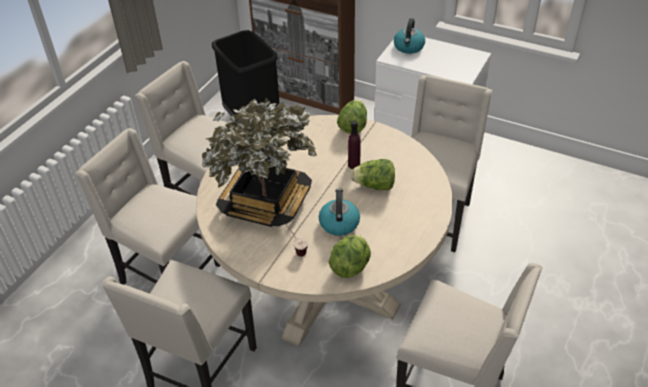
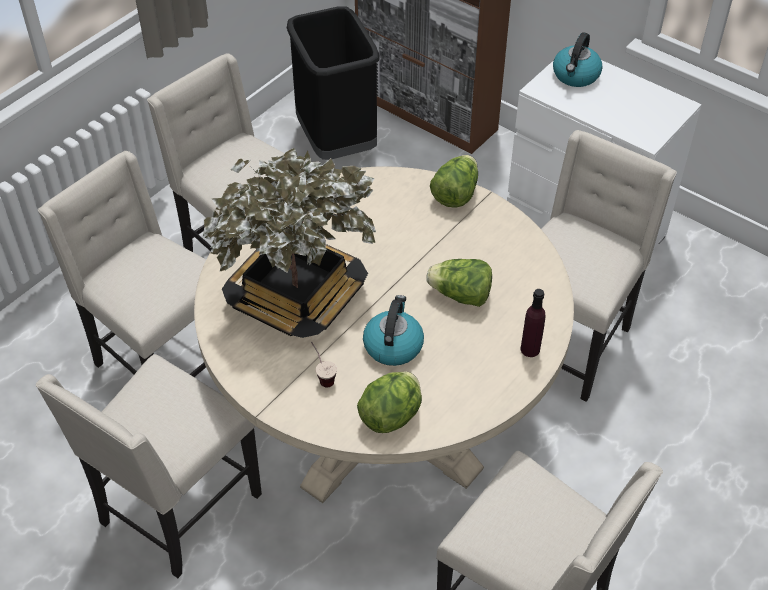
camera: 10 degrees right, 5 degrees up
(354, 165) = (439, 257): purple bottle -> purple bottle (530, 349)

